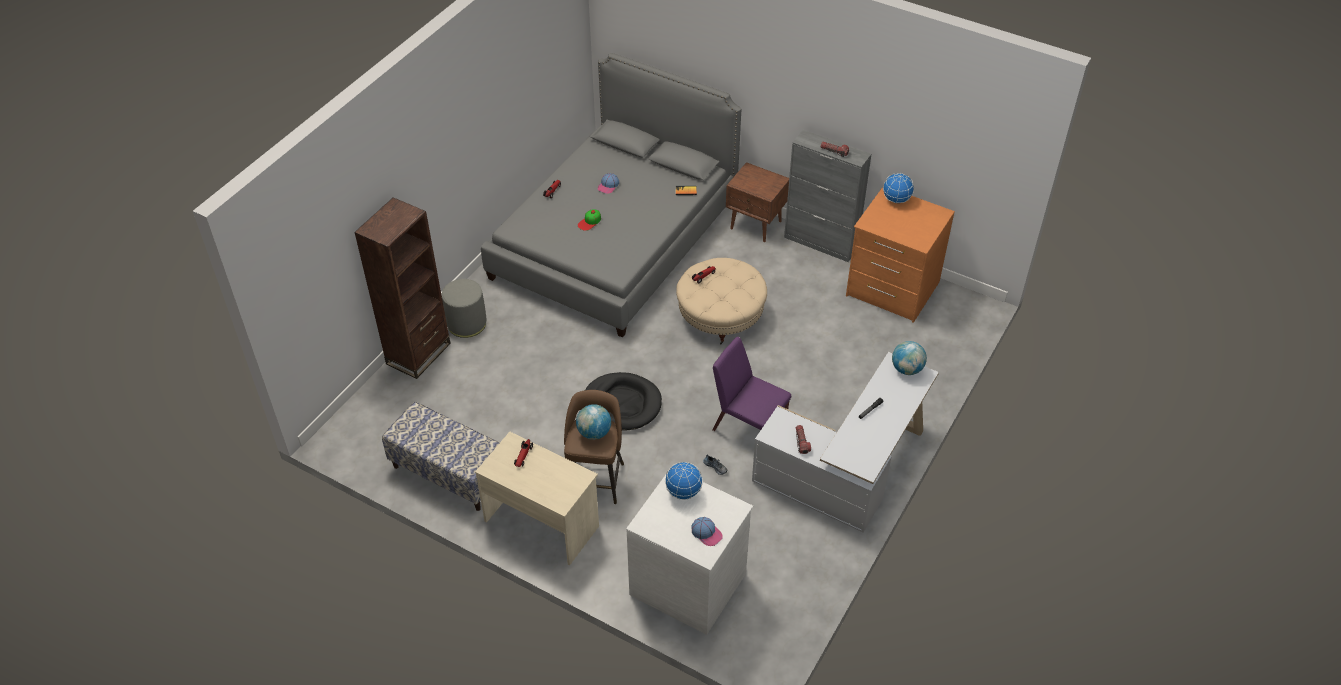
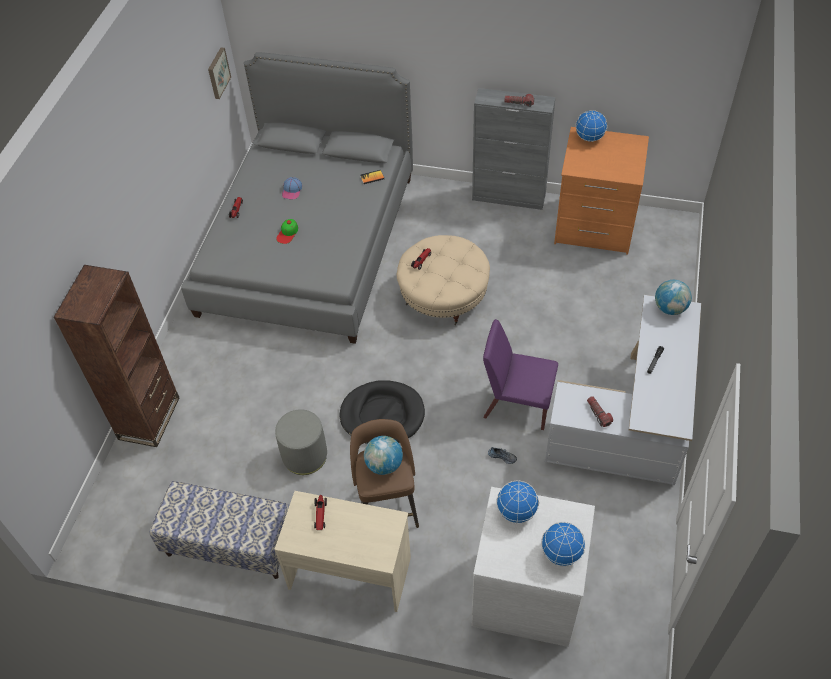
camera: 15 degrees left, 5 degrees up
(466, 323) = (189, 371): grey ottoman -> grey ottoman (305, 456)
(570, 64) = (217, 73): none -> picture
(706, 533) = (561, 553): cap -> globe
(756, 225) = (440, 194): brown nightstand -> none

